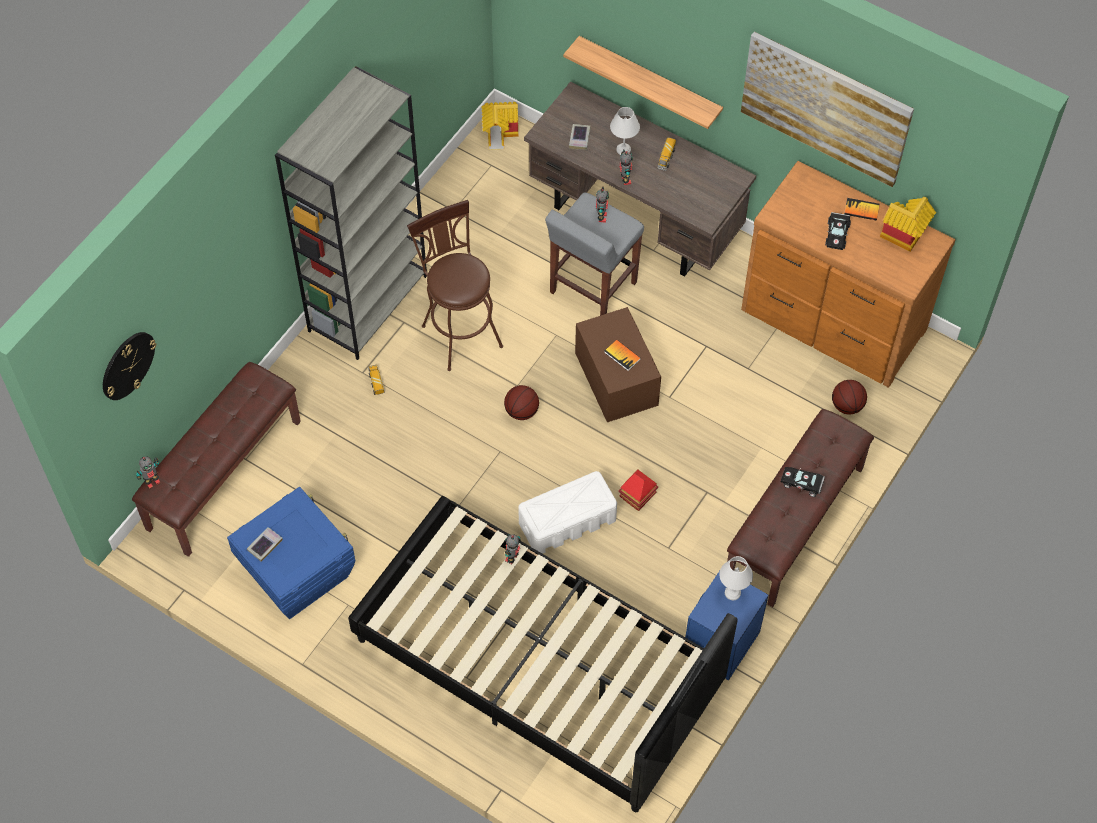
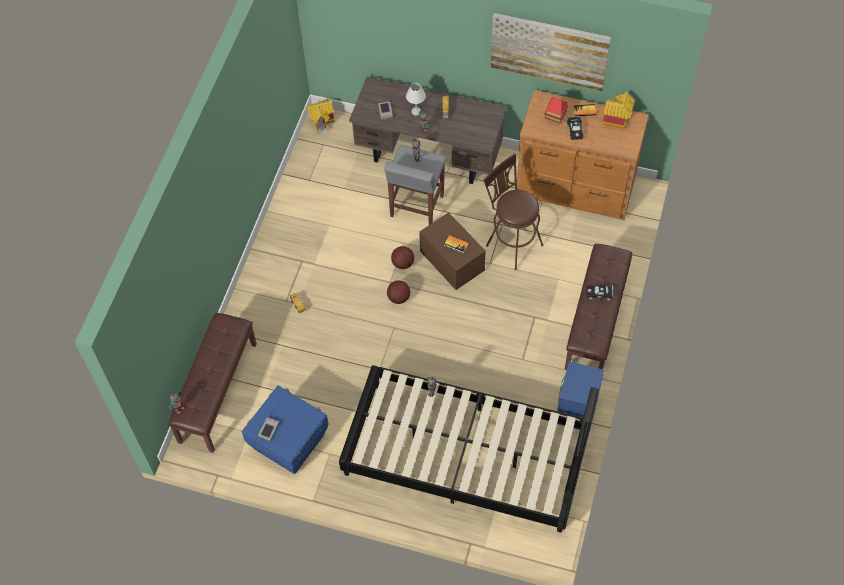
camera: 15 degrees left, 0 degrees up
(127, 365) = (153, 334): wall clock -> none
(368, 302) = (273, 254): grey bookcase -> none
(458, 331) = (339, 257): brown stool -> brown stool (511, 242)
(568, 521) = (453, 360): white storage box -> none
(637, 498) = (492, 333): toy house -> toy house (555, 117)
(649, 82) = (422, 63): shelf -> none
(733, 592) = (582, 374): white table lamp -> none
(847, 406) = (602, 238): basketball -> basketball (403, 263)

